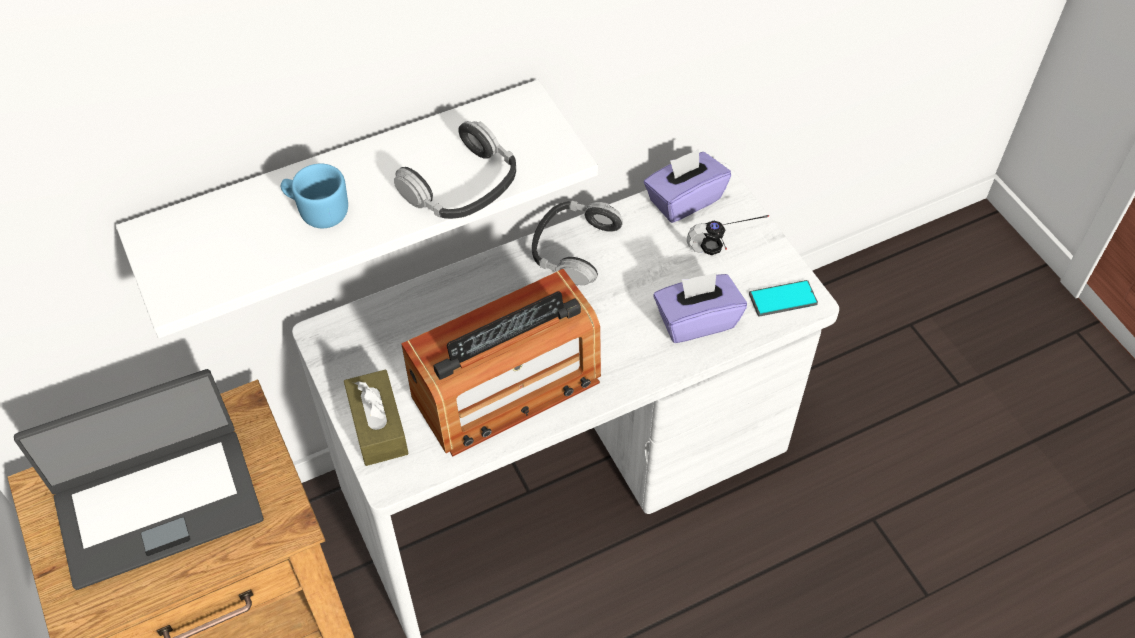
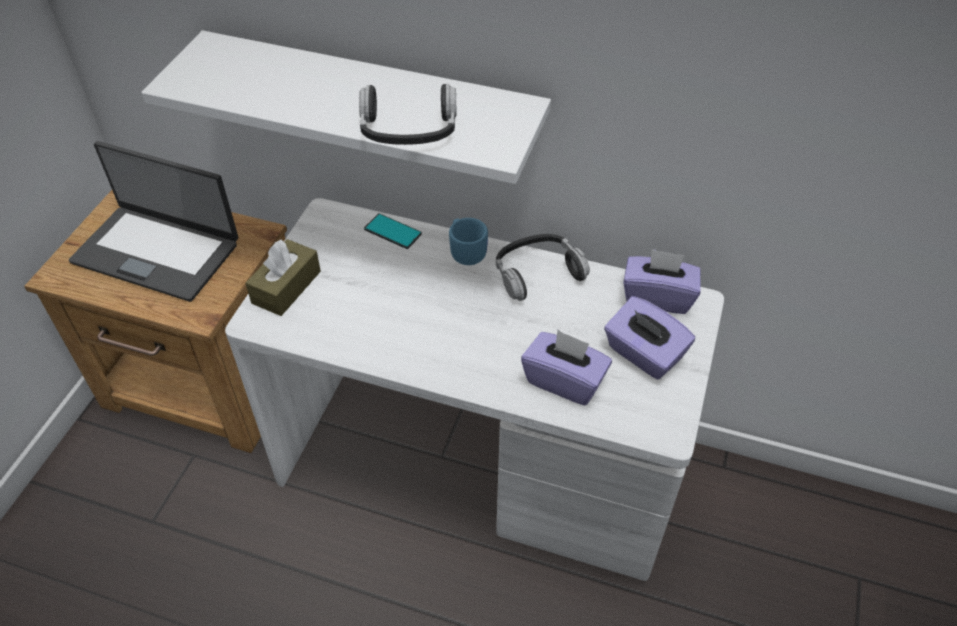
camera: 45 degrees right, 5 degrees down
(318, 211) = (307, 88): blue mug -> blue mug (466, 251)
(507, 388) = (385, 324): radio -> none
(726, 254) = (643, 354): headphones -> purple tissue box
(783, 299) = (650, 416): phone -> phone (392, 232)

